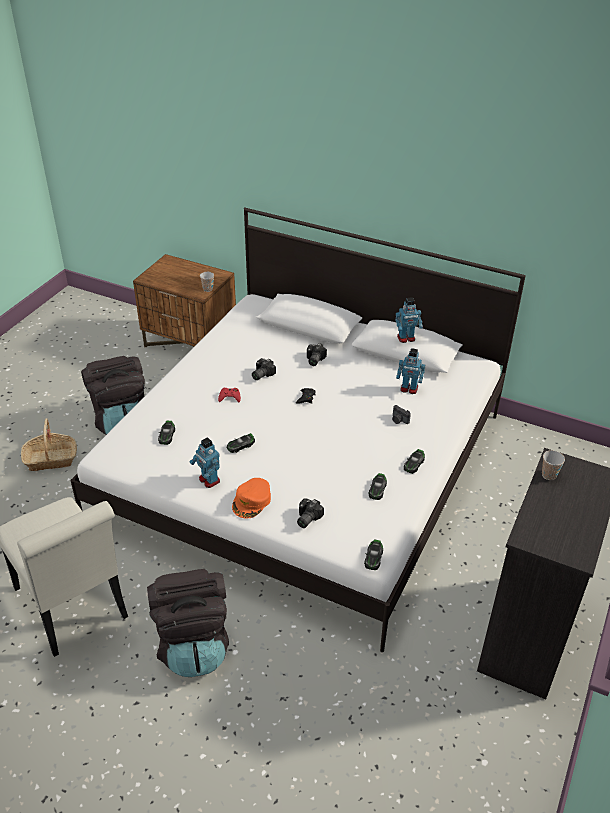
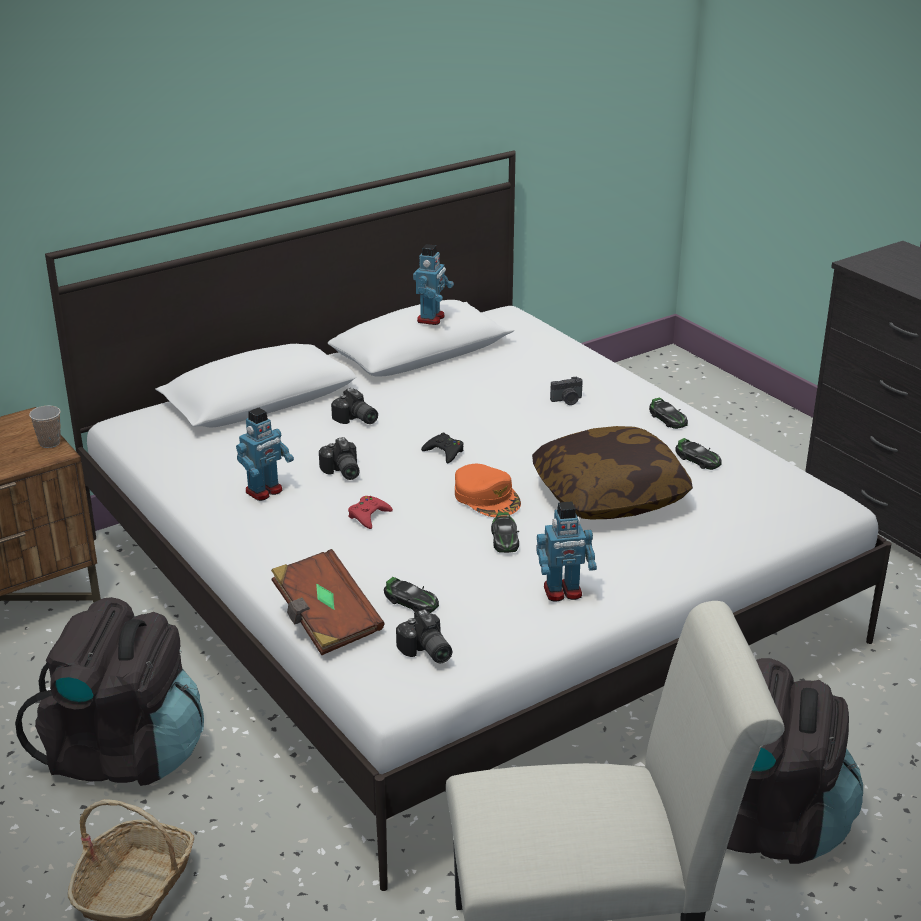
camera: 60 degrees left, 10 degrees down
(139, 417) = (326, 620): none -> brown book
(252, 501) = (644, 566): orange cap -> orange cap (487, 497)
(306, 518) = (718, 530): camera -> camera (425, 652)
(311, 468) = (609, 495): none -> pillow
(373, 557) = (830, 503): toy car -> none
(409, 389) = (506, 373): toy robot -> toy robot (264, 491)
(549, 475) = (884, 274): cup -> none

